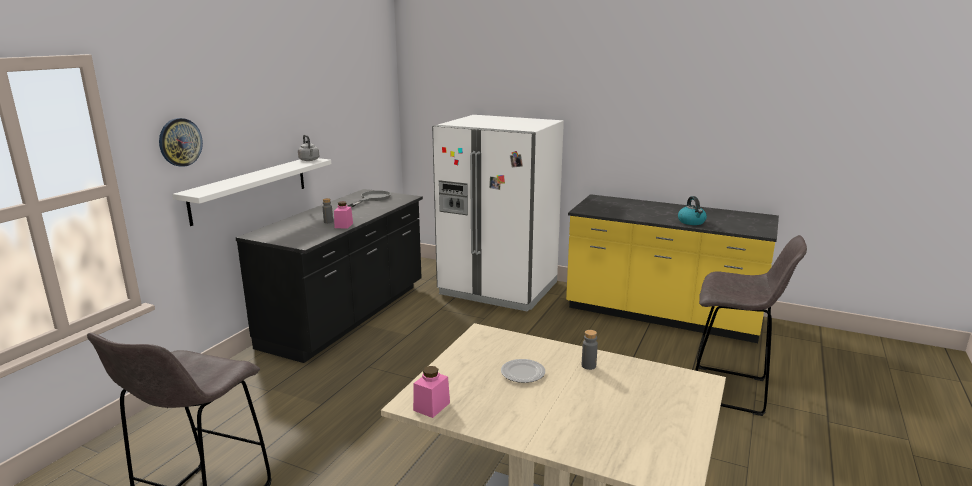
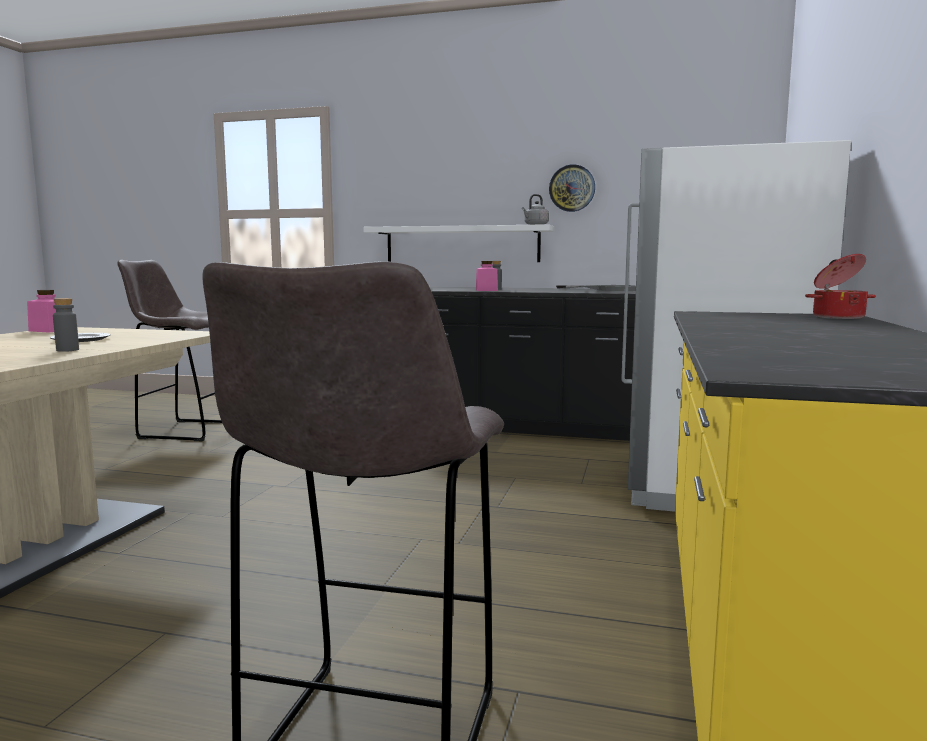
camera: 80 degrees right, 10 degrees down
(180, 142) = (391, 183): wall clock -> wall clock (572, 188)
(605, 199) = (837, 317): none -> cooking pot
(691, 222) = (748, 339): kettle -> none

